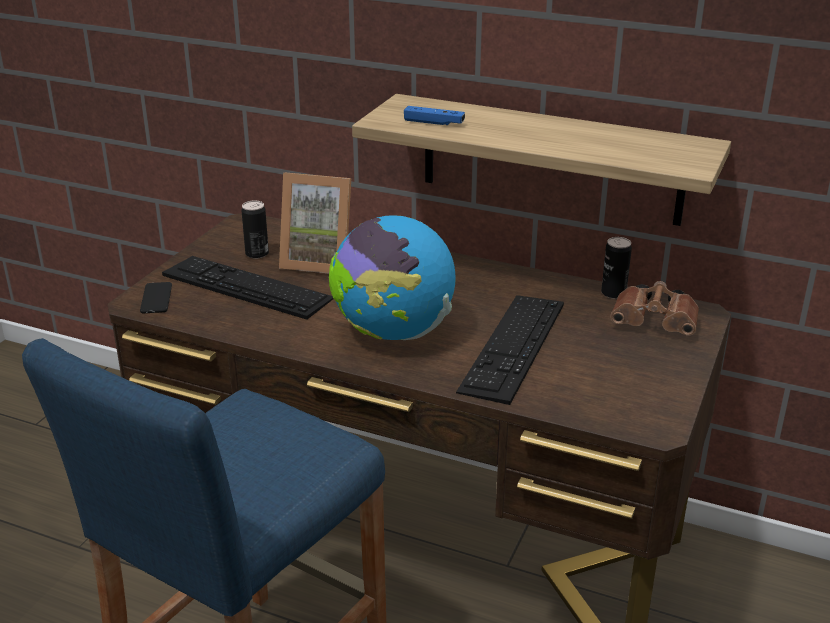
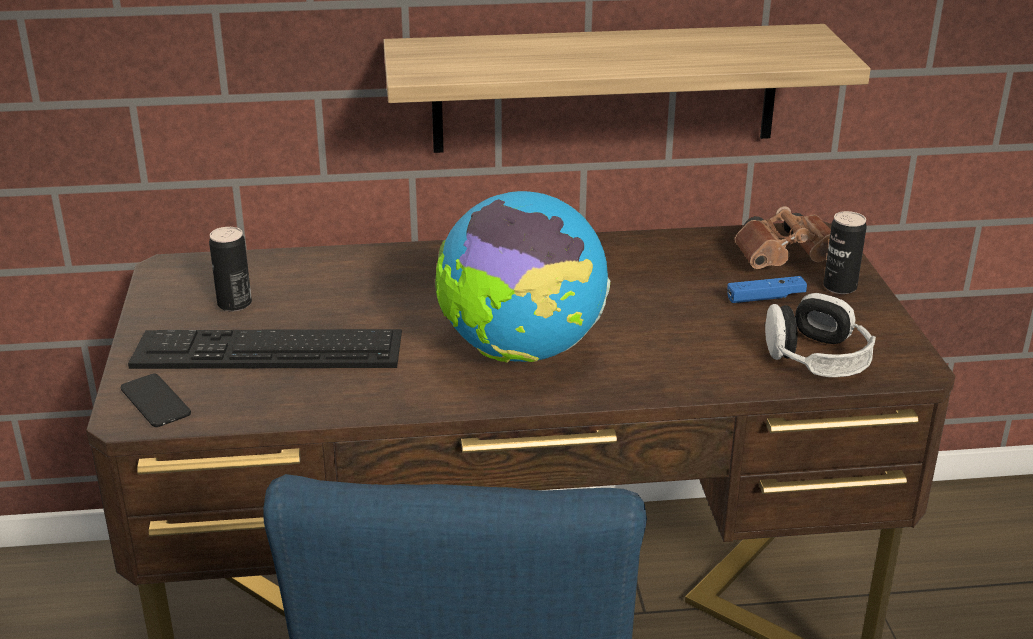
camera: 30 degrees left, 0 degrees up
(319, 260) = (329, 290): picture frame -> none
(434, 123) = (486, 64): blue game controller -> blue game controller (765, 297)
(513, 346) = (673, 326): keyboard -> none
(592, 398) = (816, 357): none -> headphones
(613, 293) = (710, 237): can -> can (840, 287)

